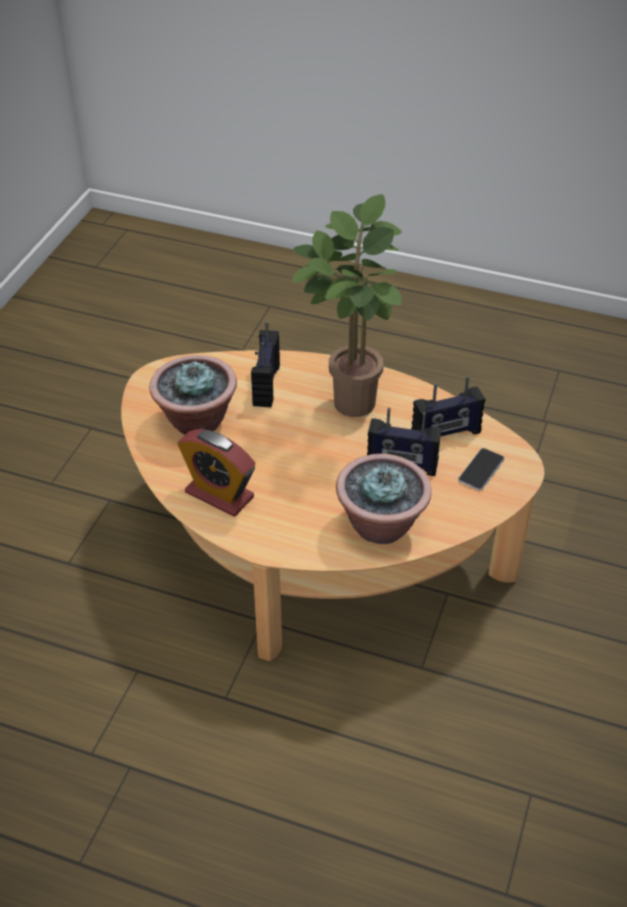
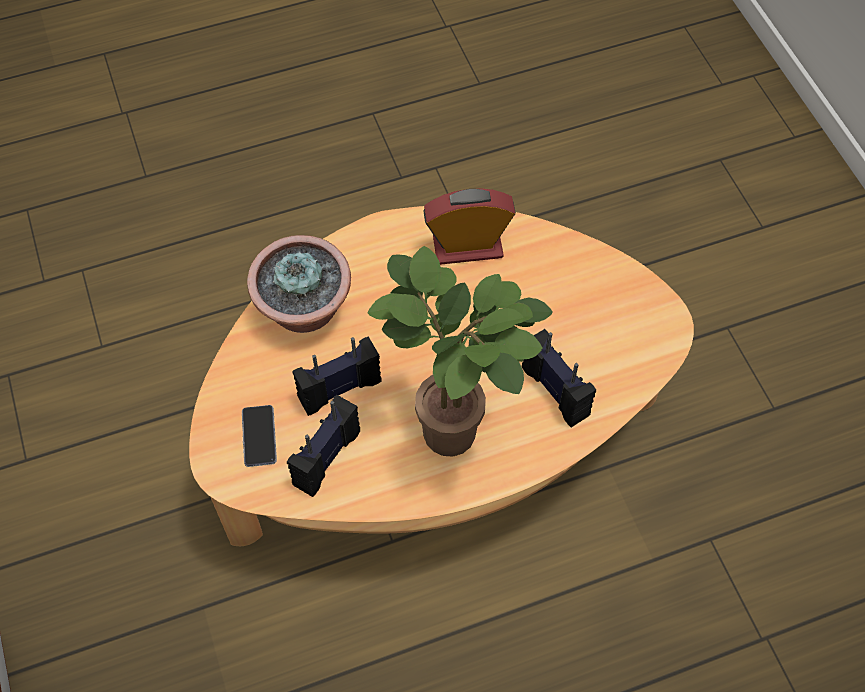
camera: 140 degrees right, 15 degrees up
(196, 421) = (569, 302): potted plant -> none

